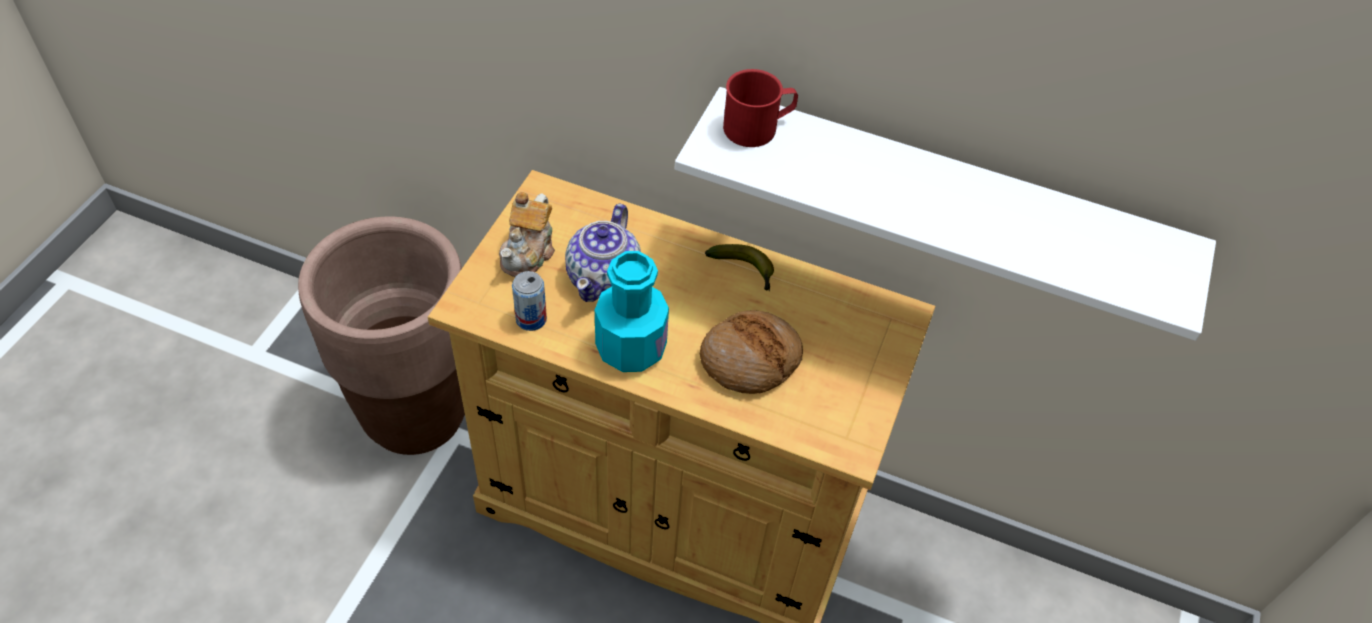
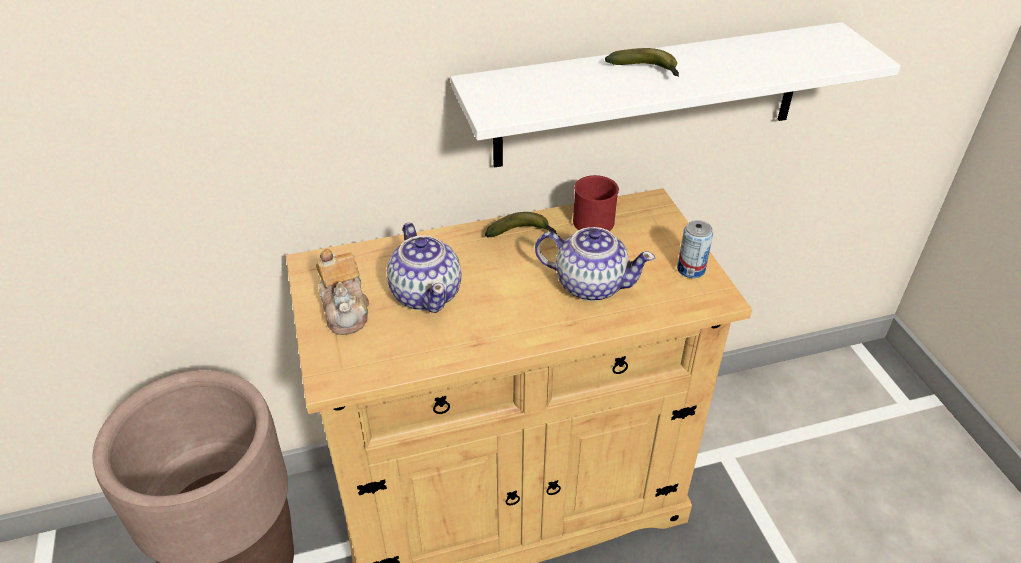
camera: 35 degrees left, 10 degrees down
(531, 319) = (399, 354): can -> can (691, 269)
(631, 348) = (499, 327): turquoise bottle -> none
(750, 359) = (590, 284): bread -> teapot
(758, 127) = (510, 85): red mug -> red mug (597, 218)
(907, 183) = (647, 71): none -> banana

